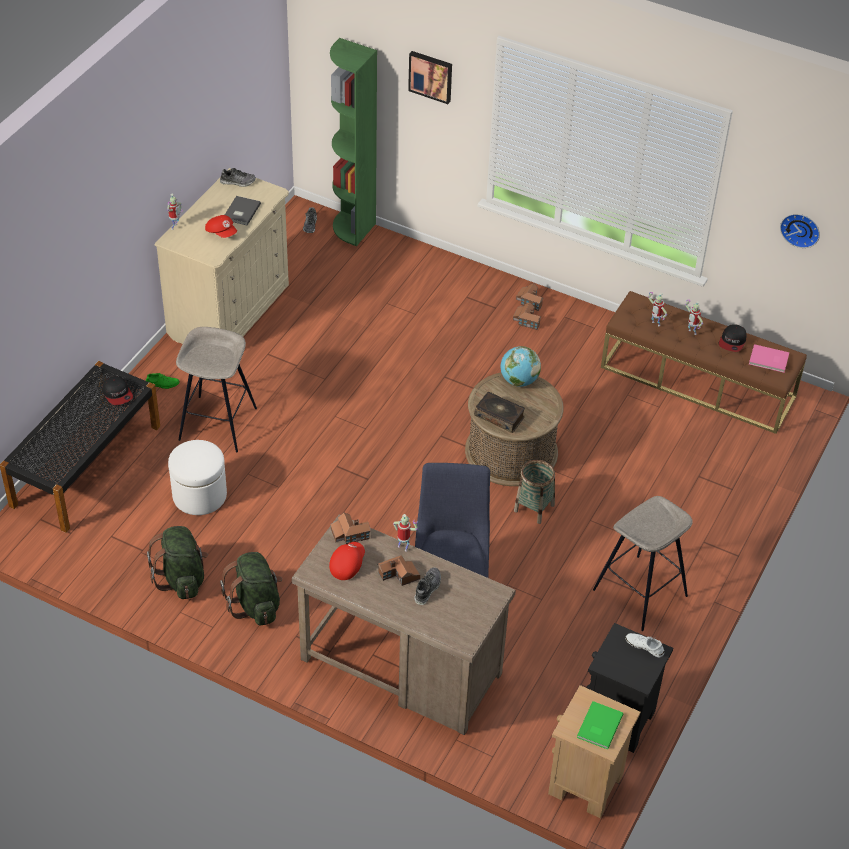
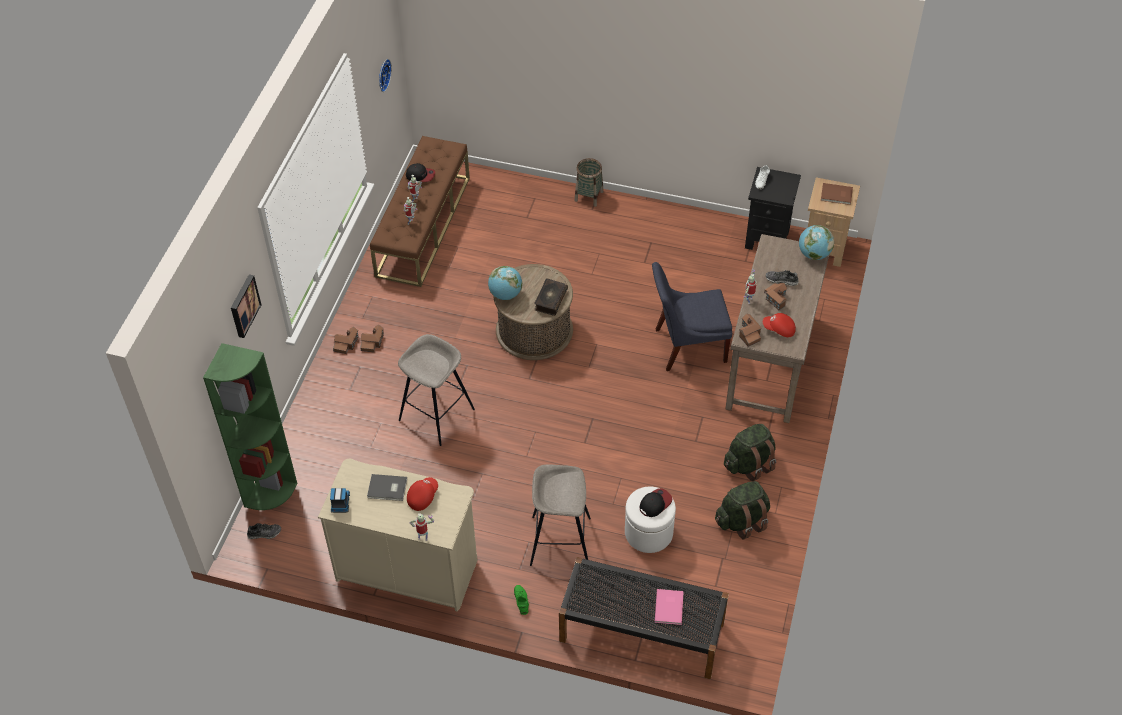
camera: 100 degrees left, 5 degrees up
(117, 394) = (598, 582): cap -> cap (655, 503)
(238, 182) = (340, 503): shoe -> toy truck
(463, 635) = (814, 254): none -> globe
(534, 508) = (590, 308): basket -> basket (589, 196)
(598, 726) = (837, 195): green book -> brown book
(640, 593) = (652, 239): grey stool -> grey stool (437, 415)
(769, 360) = (437, 153): pink book -> pink book (670, 607)

